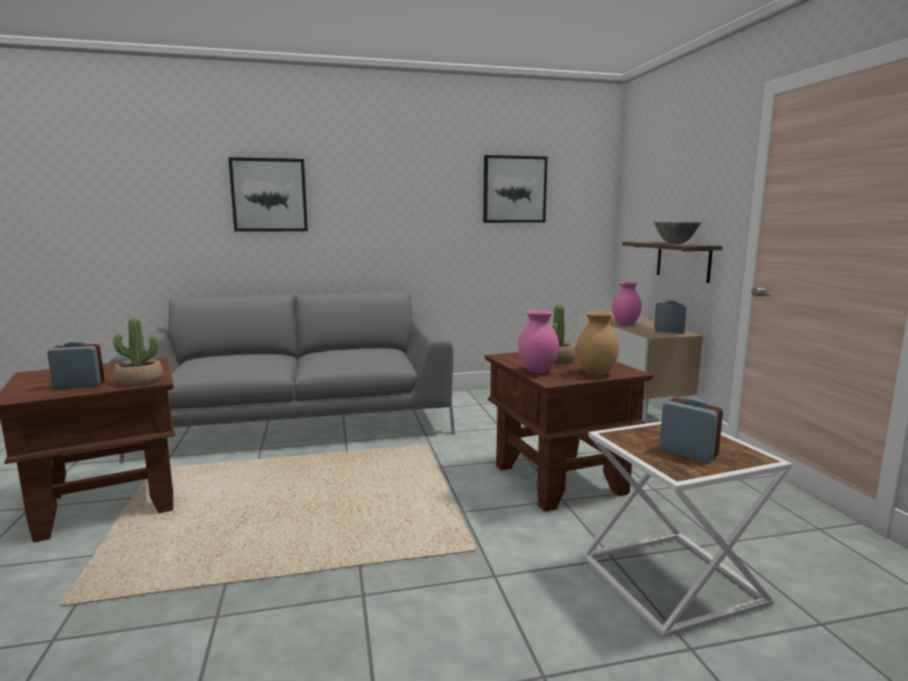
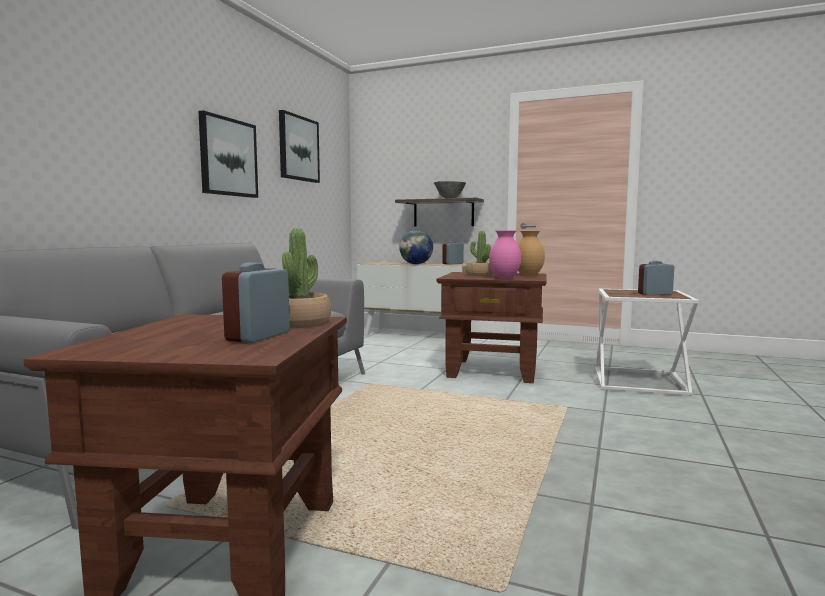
camera: 55 degrees left, 5 degrees down
(269, 195) = (85, 106): picture -> picture (228, 157)
(626, 324) = (416, 264): pink vase -> globe

